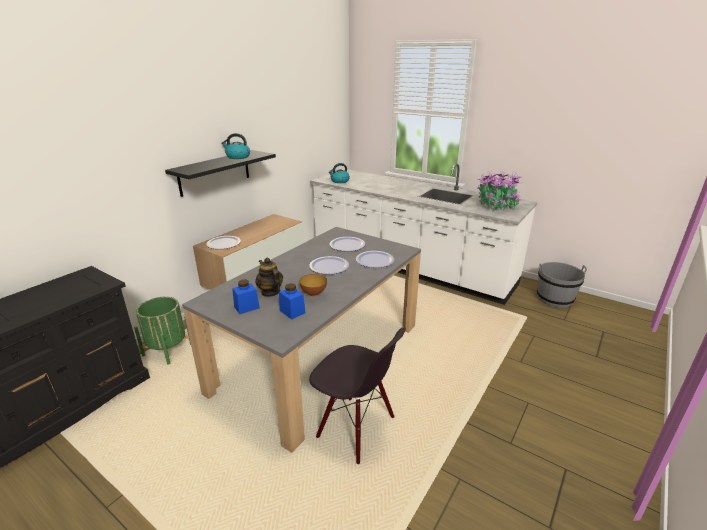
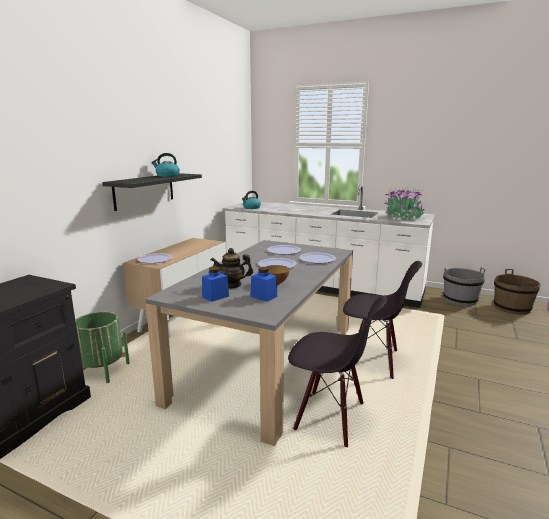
camera: 10 degrees left, 10 degrees down
(270, 292) = (232, 285): teapot -> teapot turned 45 degrees counterclockwise
(425, 367) = (373, 361): none -> black chair
(611, 315) = (512, 308): none -> brown bucket

